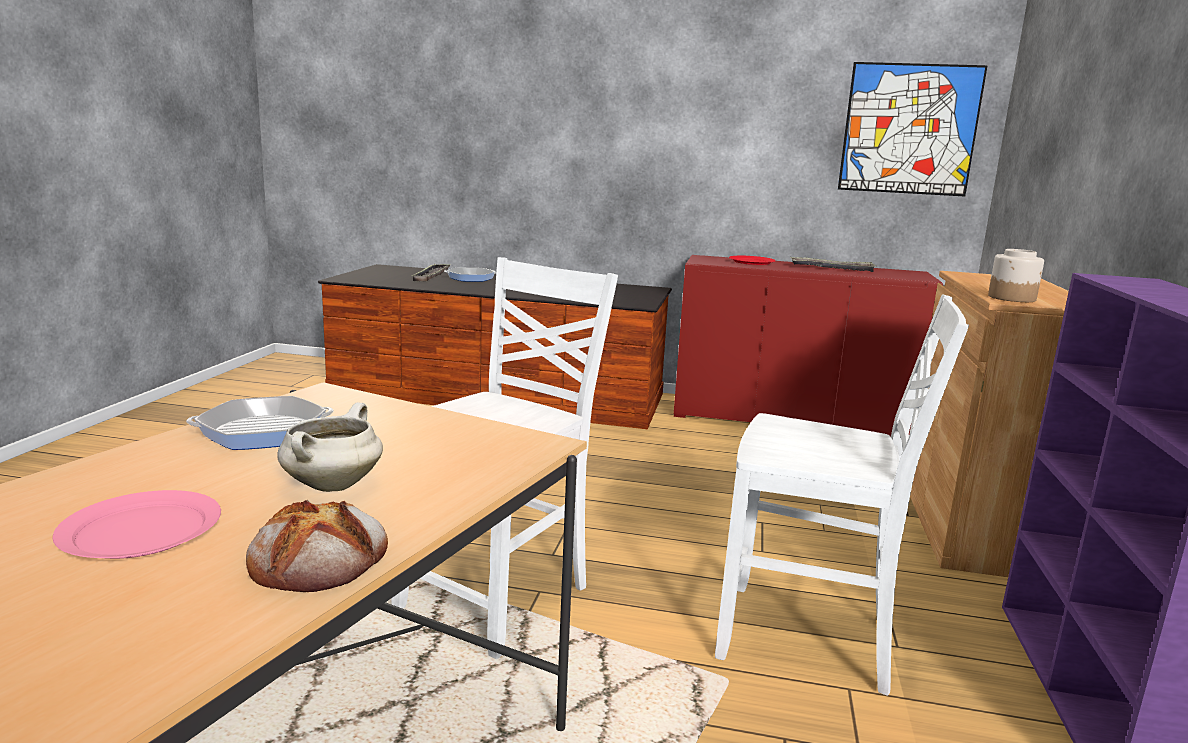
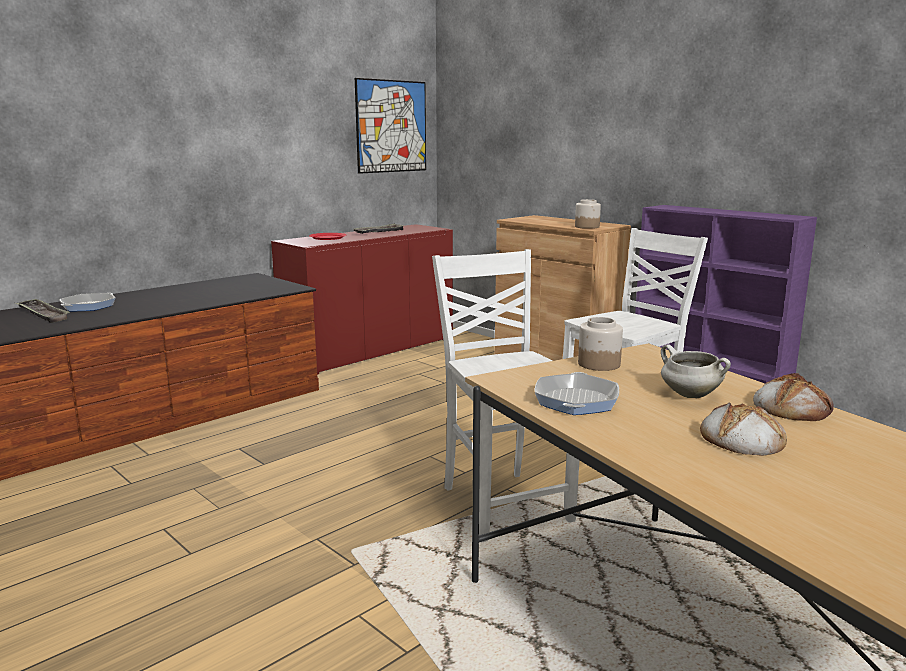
camera: 55 degrees left, 0 degrees up
(140, 530) = (741, 439): pink plate -> bread
(435, 426) = (598, 364): none -> jar

